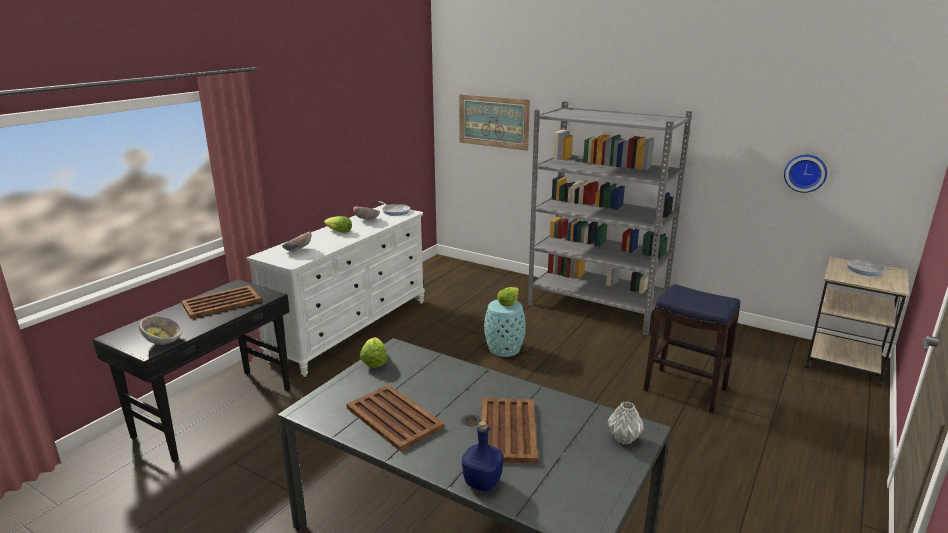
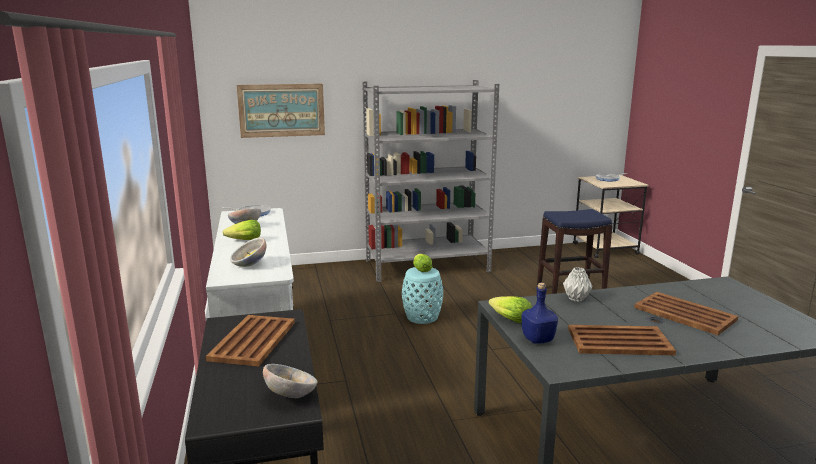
camera: 45 degrees left, 5 degrees down
(482, 482) = (746, 343): blue bottle -> blue bottle (537, 339)
(624, 438) = (730, 290): grey vase -> grey vase (576, 298)
(805, 172) = (556, 118): wall clock -> none

